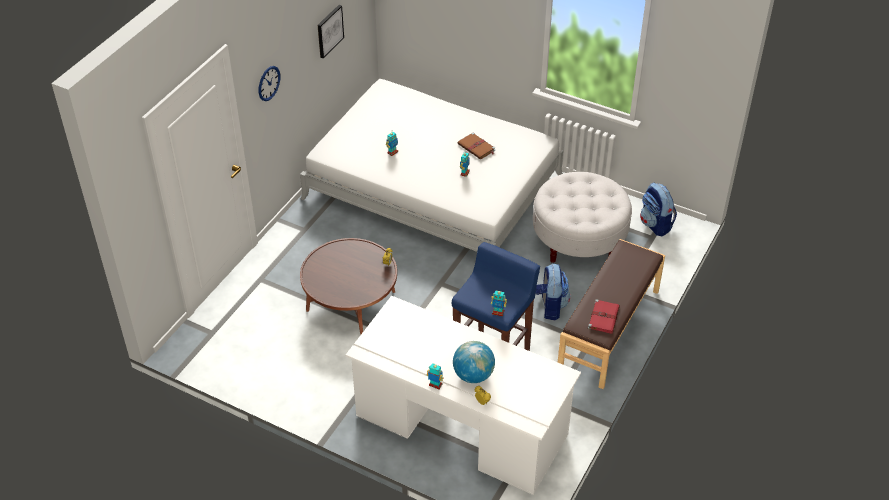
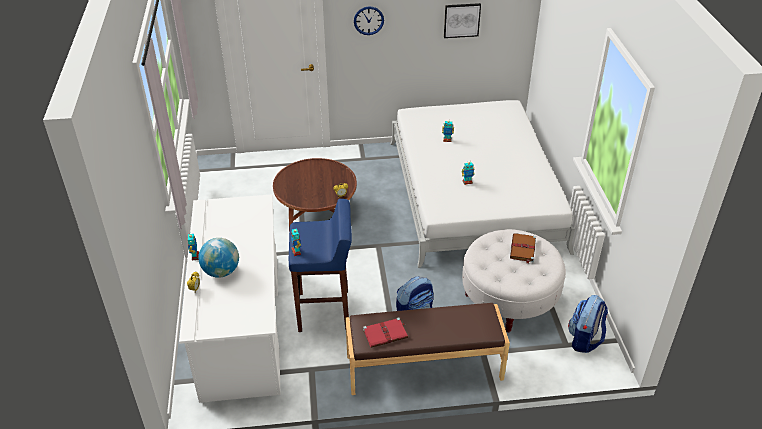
camera: 55 degrees right, 5 degrees down
(476, 147) = (503, 175): brown book -> brown book (523, 249)

